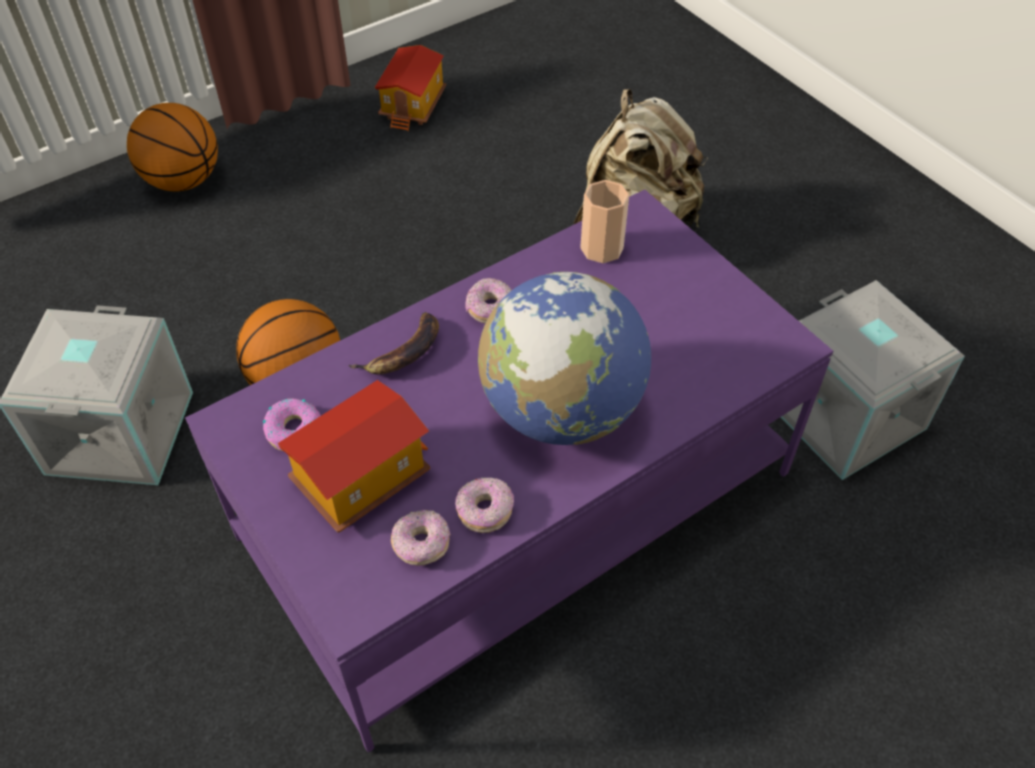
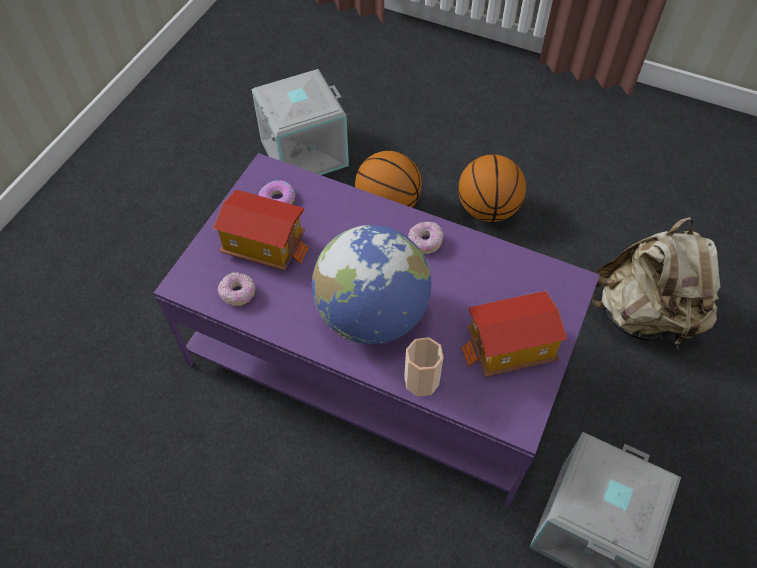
camera: 60 degrees right, 5 degrees up
(183, 180) = (486, 72): basketball -> basketball (488, 209)
(403, 352) = (362, 218): banana -> none
(414, 106) = (648, 137): toy house -> toy house (510, 348)
(485, 511) = (276, 312): donut -> none
(601, 248) = (522, 275): cup -> cup (421, 381)

